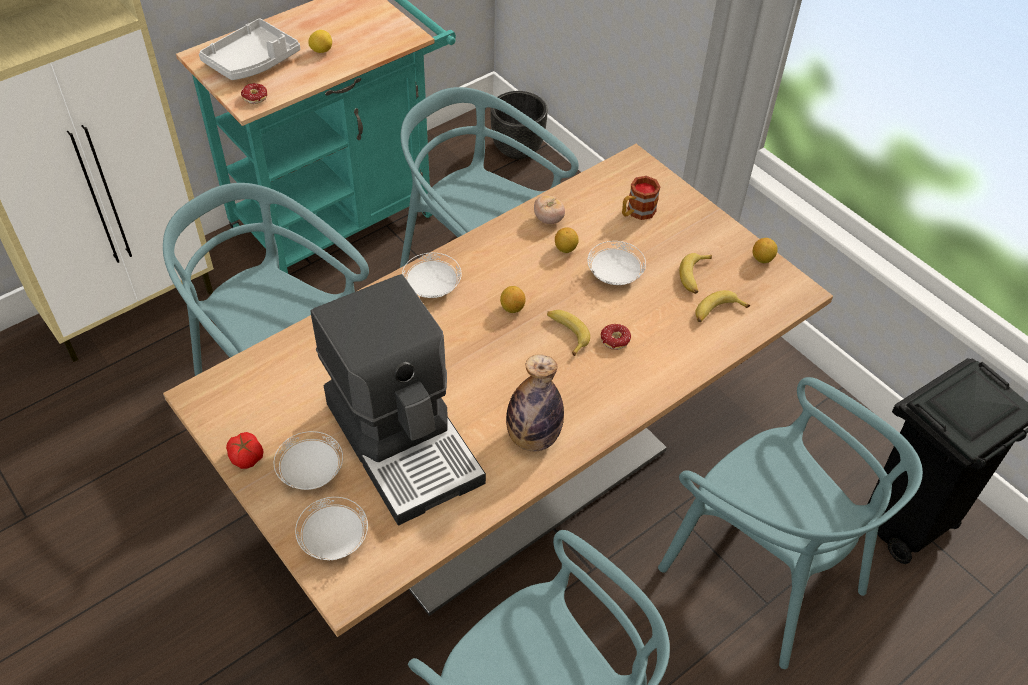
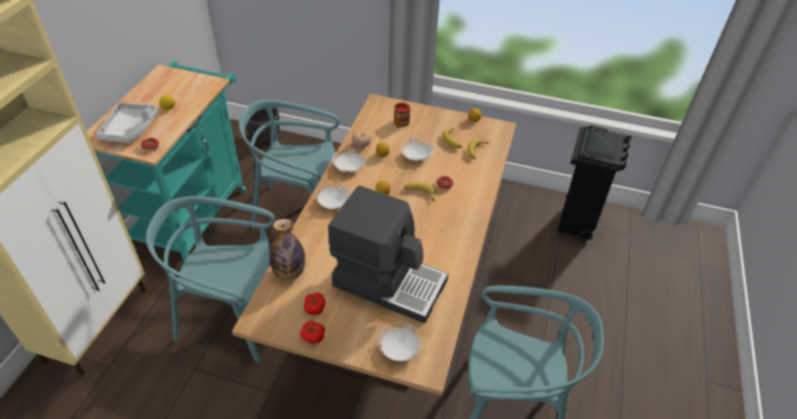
camera: 35 degrees left, 5 degrees down
(281, 420) = (315, 307): none -> tomato
(311, 472) = (356, 324): white plate -> white plate (349, 167)
(533, 438) = (449, 247): bottle -> bottle (289, 273)
(763, 573) = (539, 276): turquoise chair -> none

